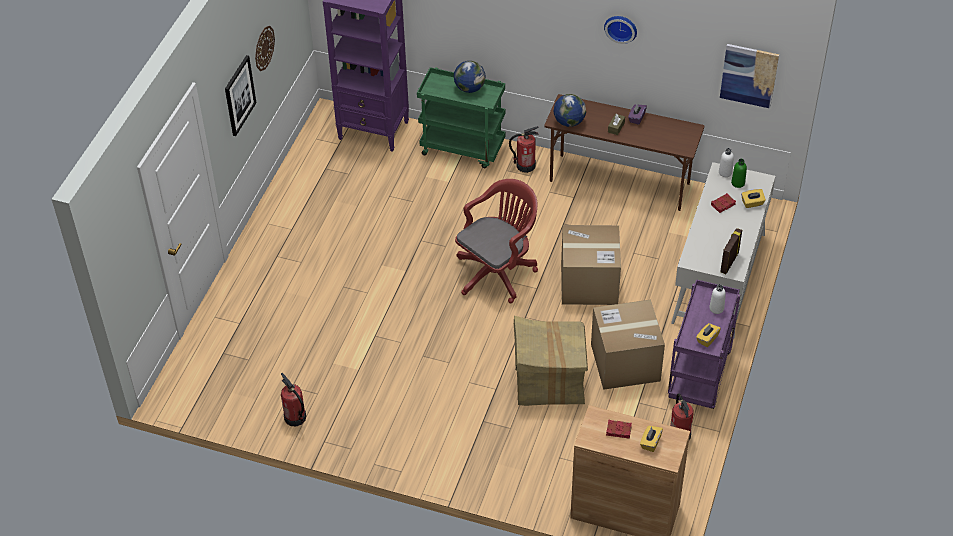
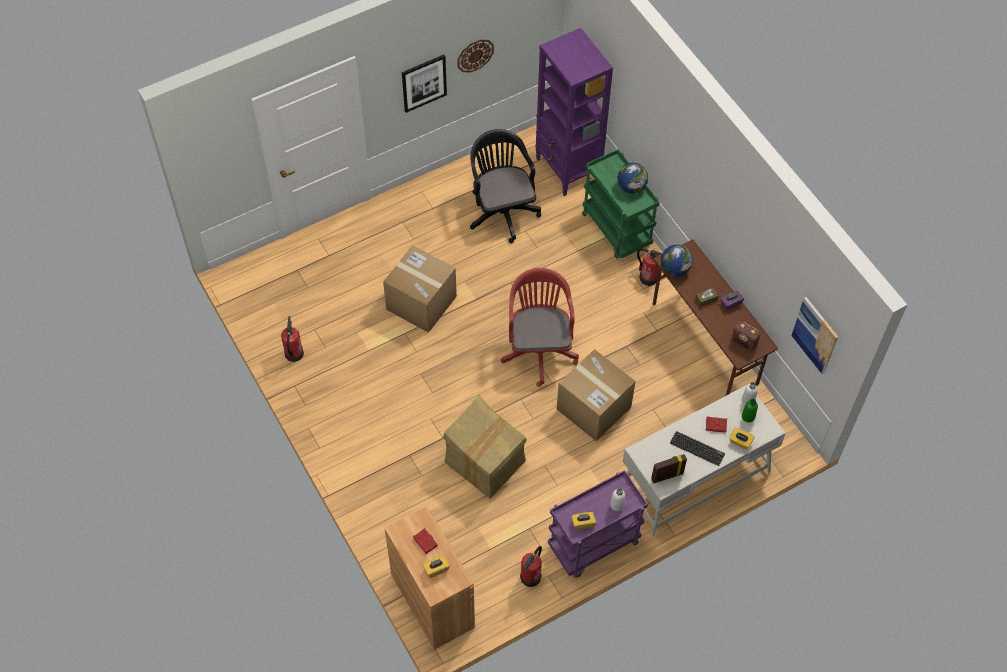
camera: 40 degrees right, 10 degrees up
(353, 193) = (501, 210): none -> black office chair
(498, 271) = (539, 348): red office chair -> red office chair turned 90 degrees counterclockwise
(621, 27) = (741, 222): wall clock -> none
(625, 362) = (552, 490): cardboard box -> cardboard box (421, 303)
(677, 137) = (744, 343): none -> radio
(728, 229) = (697, 448): none -> keyboard

